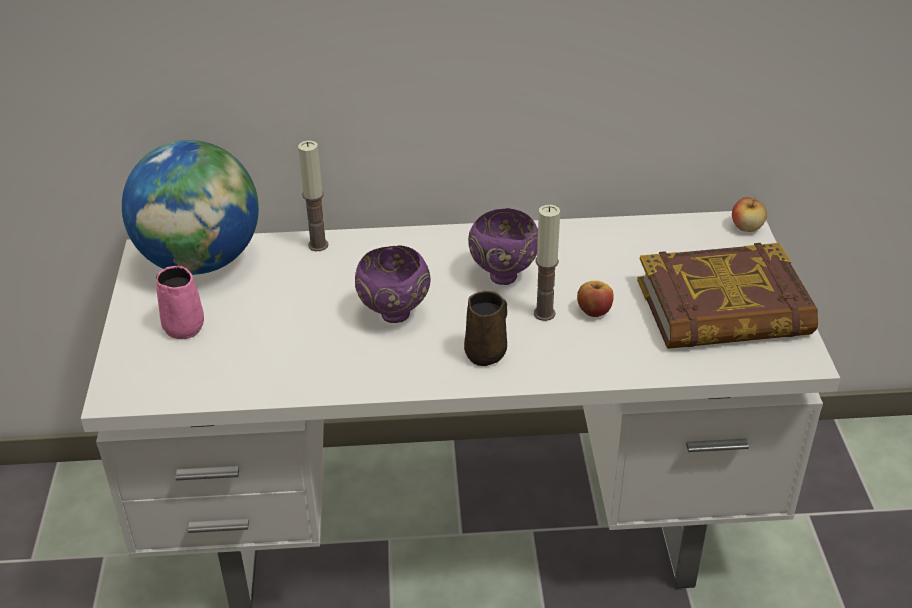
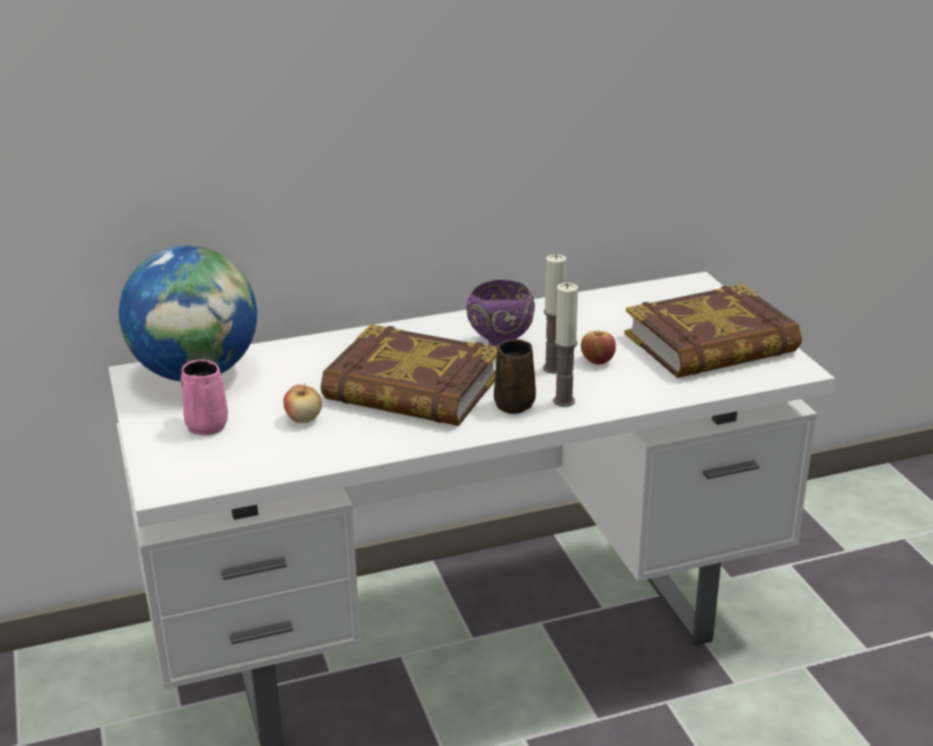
camera: 15 degrees left, 10 degrees down
(318, 245) = (309, 346): candle -> candle (564, 401)
(393, 315) = (412, 388): purple bowl -> book
(746, 227) = (700, 285): apple -> apple (304, 419)

